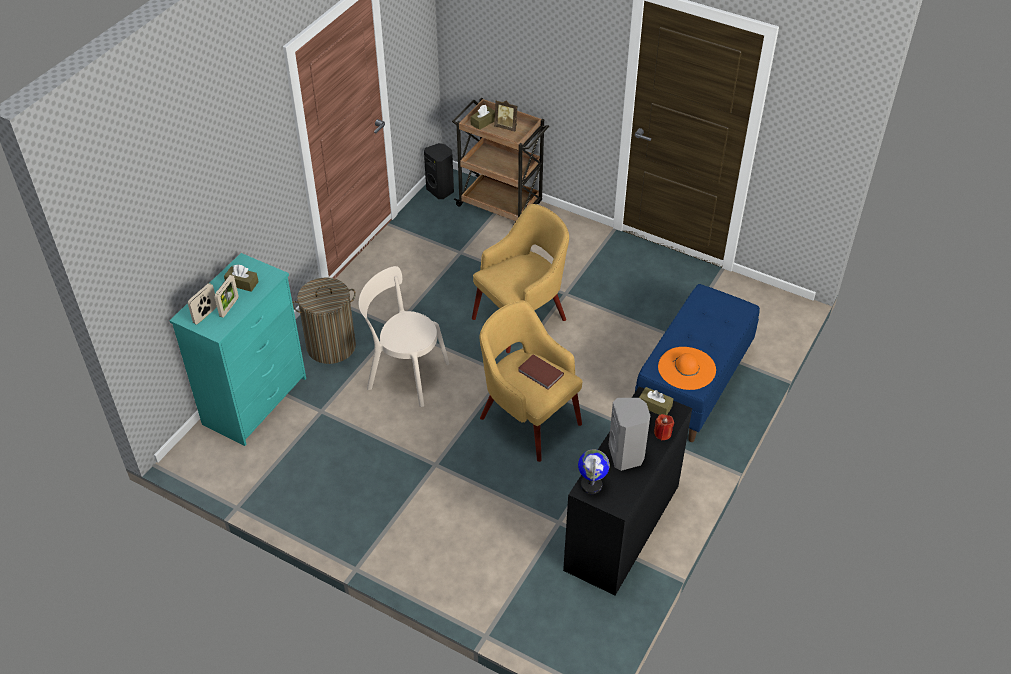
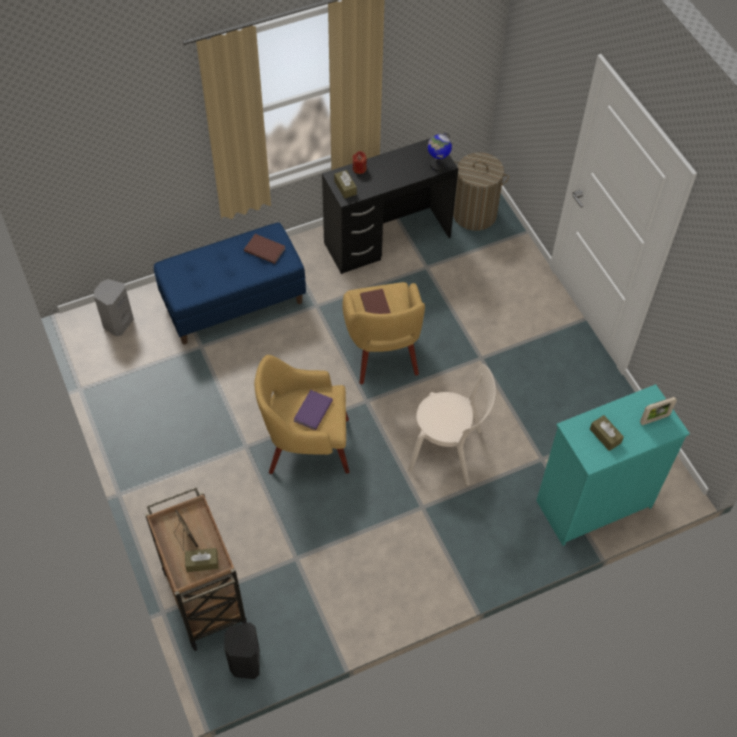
camera: 145 degrees left, 10 degrees up
(229, 307) = (629, 415): picture frame -> none
(331, 346) = (494, 522): laundry basket -> laundry basket (474, 214)
(404, 374) = (449, 451): beige chair -> beige chair turned 45 degrees counterclockwise
(515, 273) = (312, 411): none -> purple book
(626, 455) = (397, 169): grey speaker -> grey speaker (117, 323)
(687, 368) = (264, 249): orange hat -> brown book

